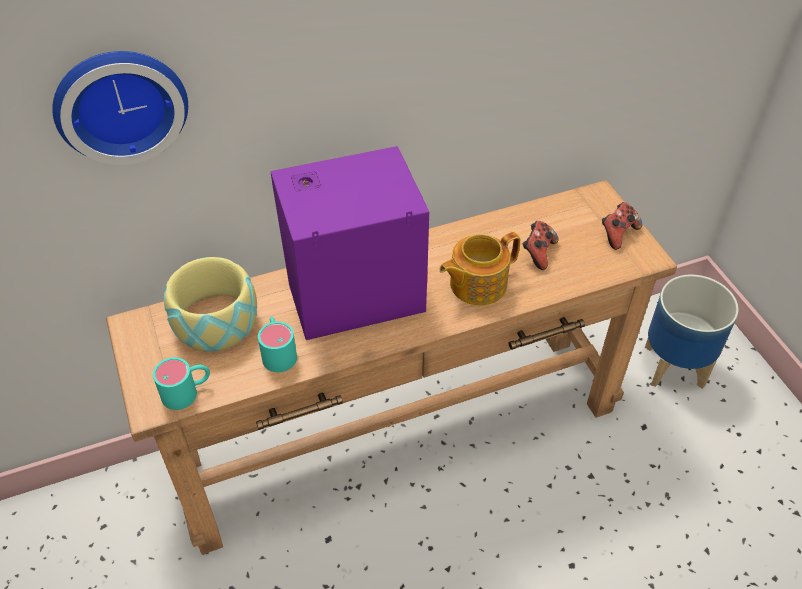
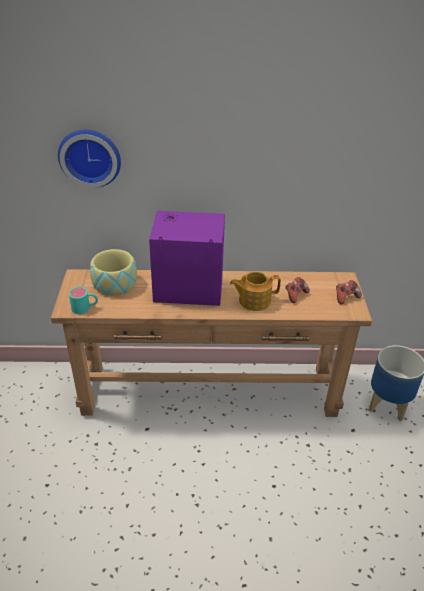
camera: 20 degrees right, 10 degrees down
(278, 352) = (136, 303): turquoise mug -> none

